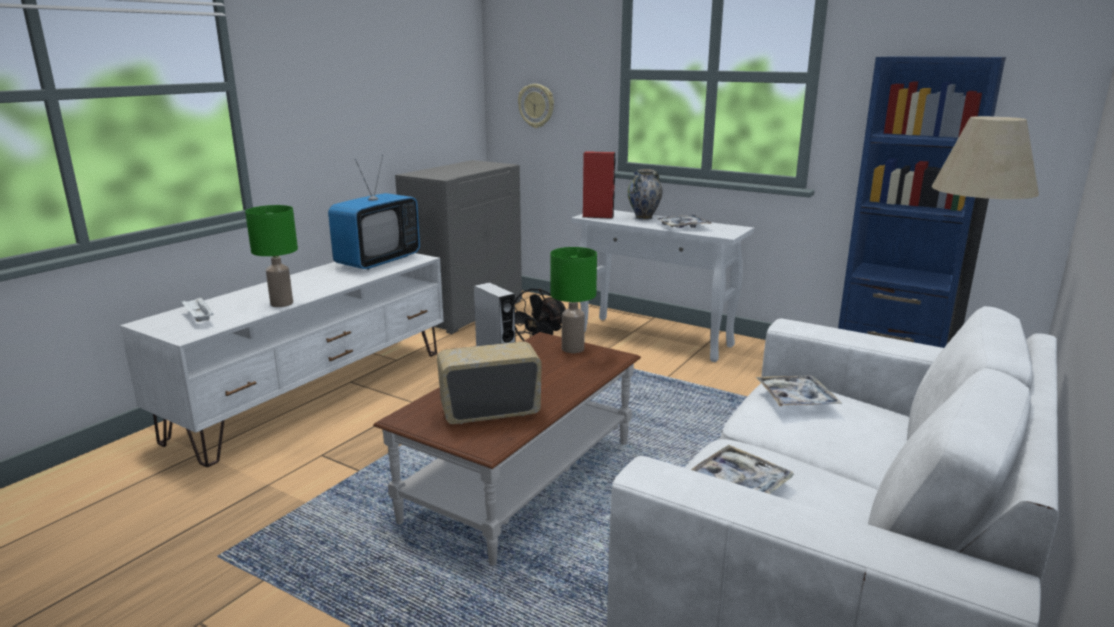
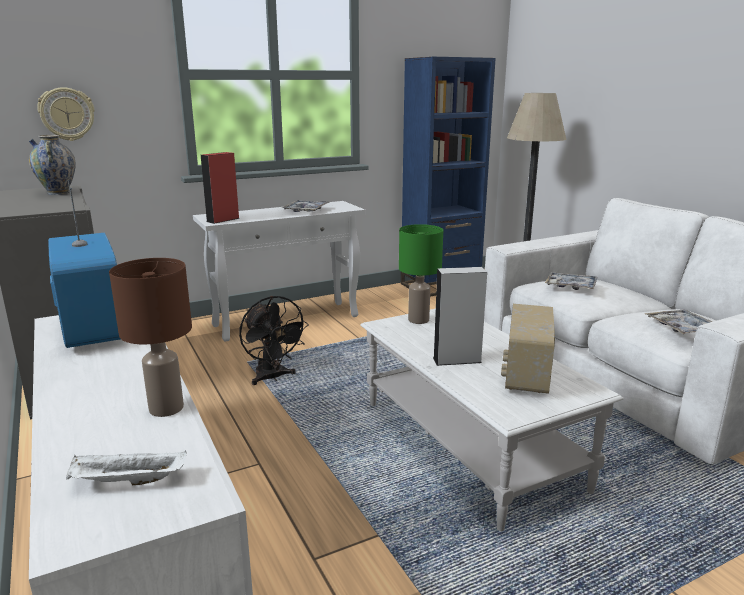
camera: 60 degrees left, 0 degrees up
(282, 303) = (165, 408): green table lamp -> brown table lamp
(521, 480) = (469, 444): brown coffee table -> white coffee table
(643, 217) = (257, 212): vase -> vase (58, 193)

